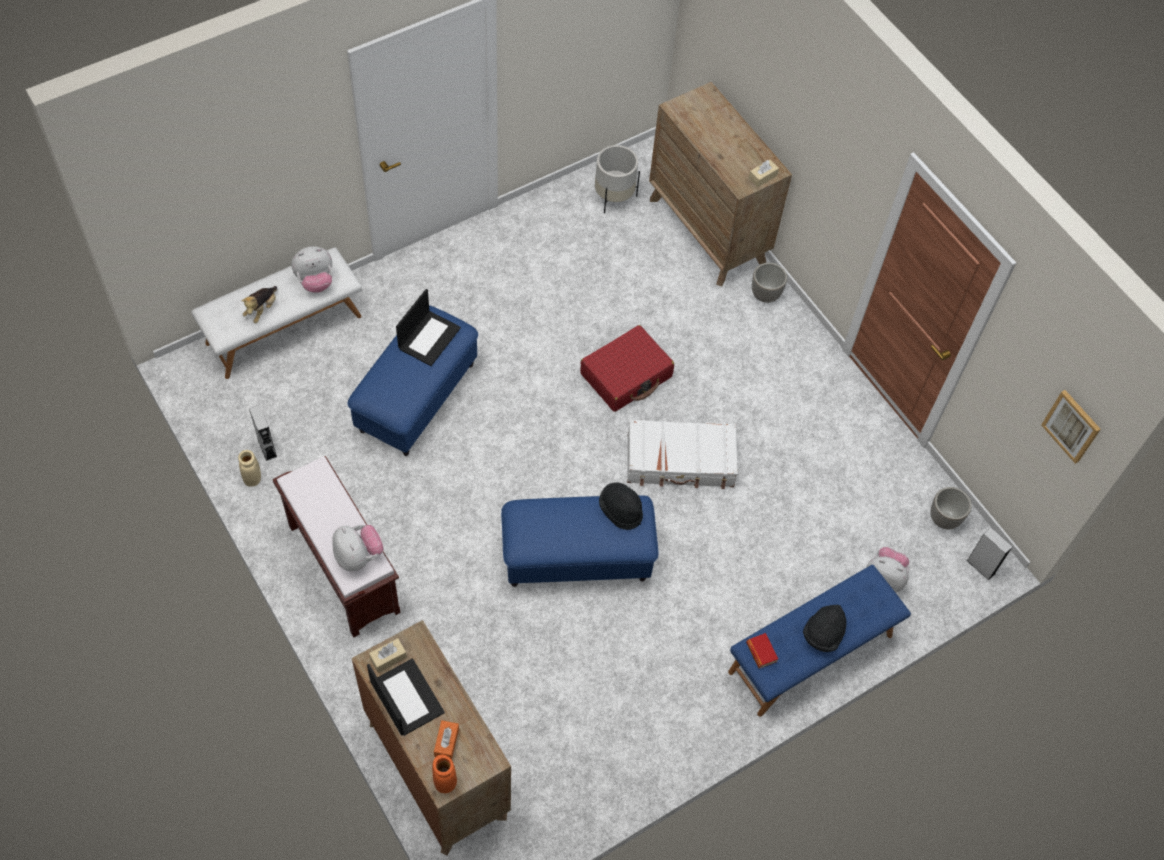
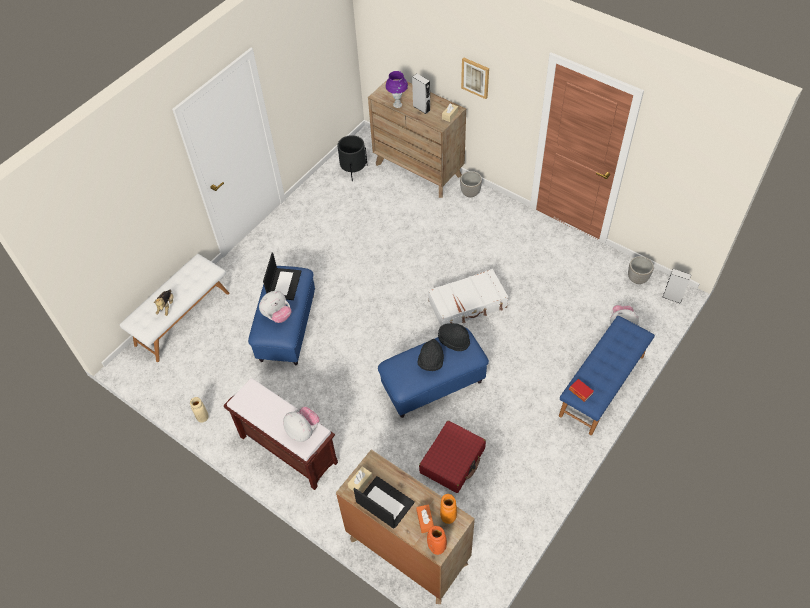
camera: 15 degrees left, 5 degrees down
(267, 447) = (203, 394): grey speaker -> grey speaker (421, 108)
(315, 281) = (194, 277): plush toy -> plush toy (277, 315)
(479, 748) = (448, 516): none -> orange vase
(614, 196) = (353, 170): white planter -> black planter
(626, 375) = (411, 267): red suitcase -> red suitcase (452, 460)
(695, 133) = (397, 105): none -> purple table lamp
(823, 634) = (611, 366): black hat -> black hat (431, 361)
(1072, 426) = (710, 179): picture -> picture (475, 77)

